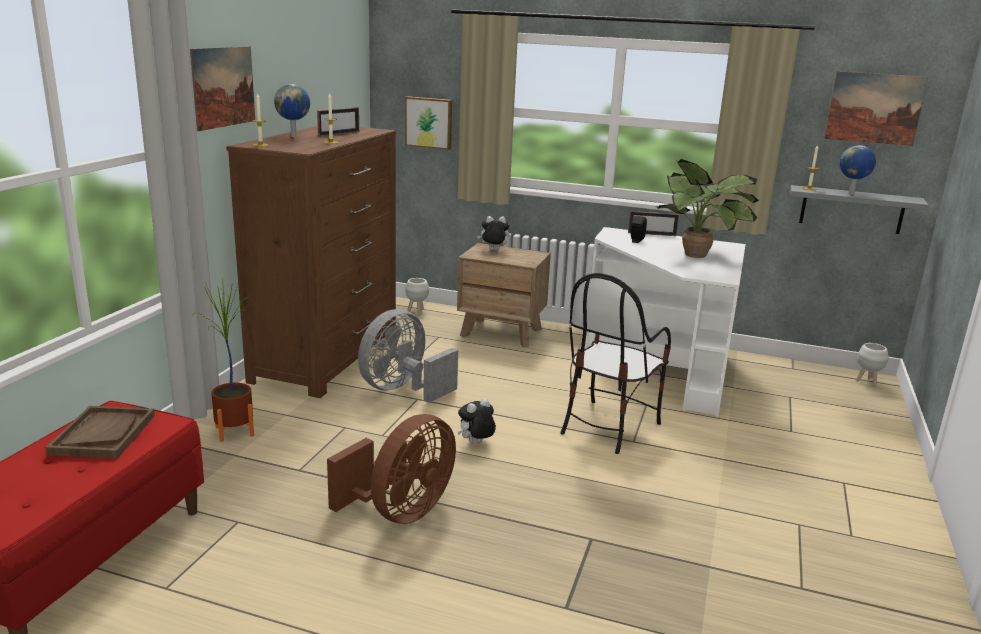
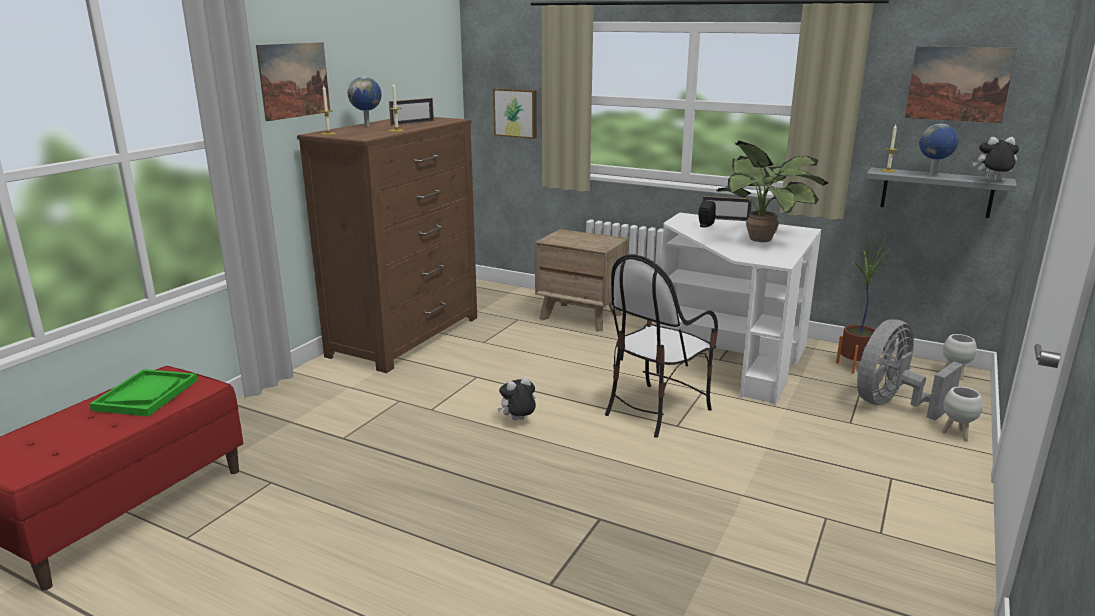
camera: 10 degrees right, 0 degrees up
(103, 434) = (146, 395): brown tray -> green tray
(234, 431) = (298, 400): potted plant -> potted plant (855, 366)
(401, 512) = (422, 482): brown fan -> none
(403, 389) = (466, 368): grey fan -> grey fan (892, 404)
(417, 311) = (506, 295): white planter -> white planter (956, 434)
(493, 250) = (571, 236): plush toy -> plush toy (992, 181)

